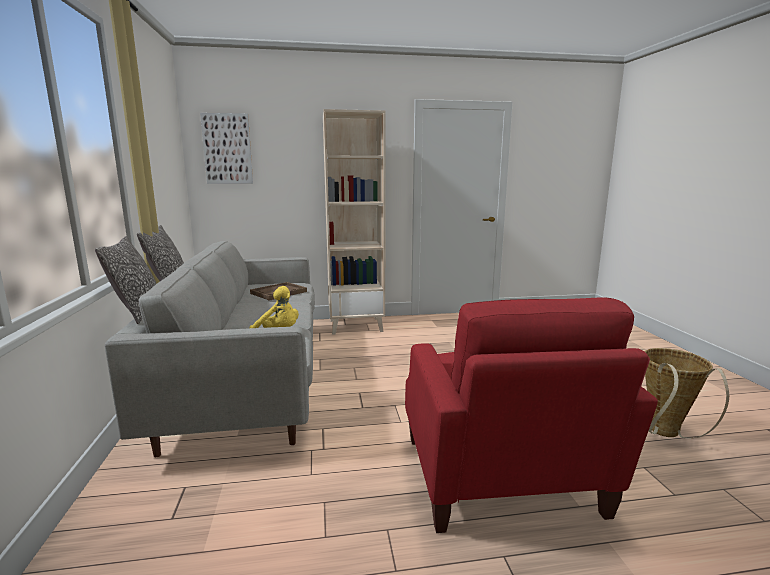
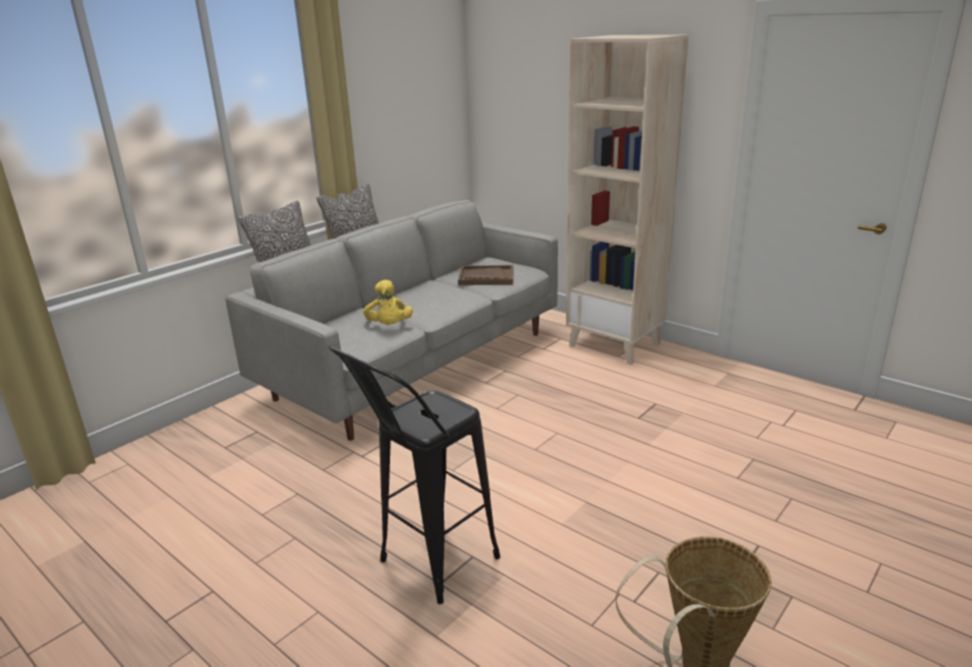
camera: 50 degrees right, 10 degrees up
(227, 149) = (507, 80): picture -> none
(501, 479) = (426, 569): red armchair -> black stool

